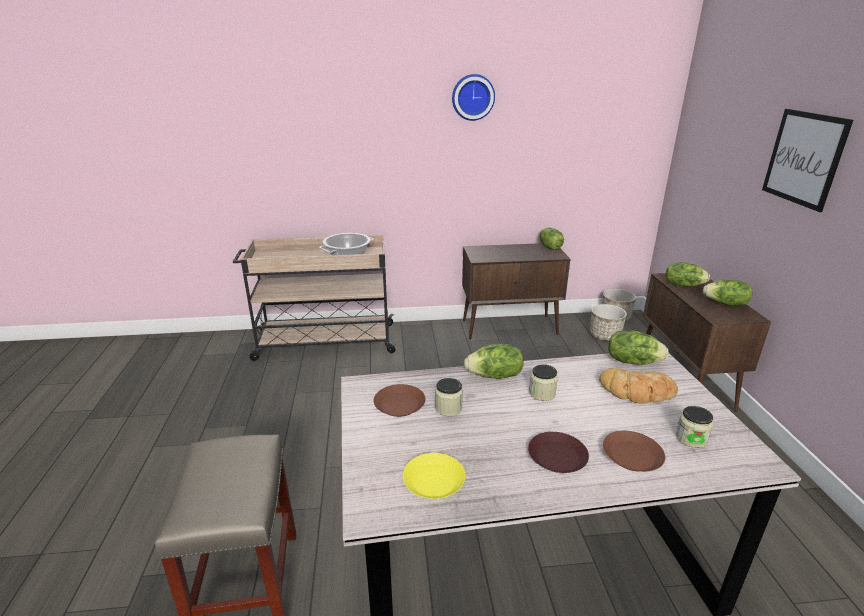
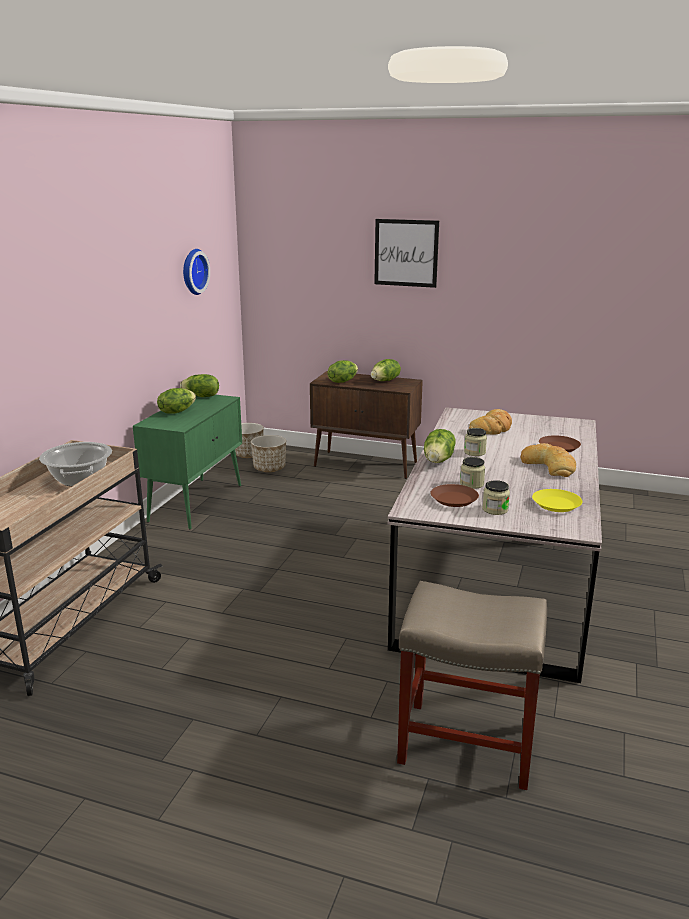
camera: 65 degrees left, 5 degrees down
(472, 97) = (113, 239): wall clock -> wall clock (192, 271)
(510, 327) = (196, 502): brown cabinet -> green cabinet
(556, 456) = (549, 465): brown plate -> bread
(632, 361) = (455, 419): lettuce -> lettuce (176, 411)
(691, 438) = (550, 430): jar -> jar (495, 509)

